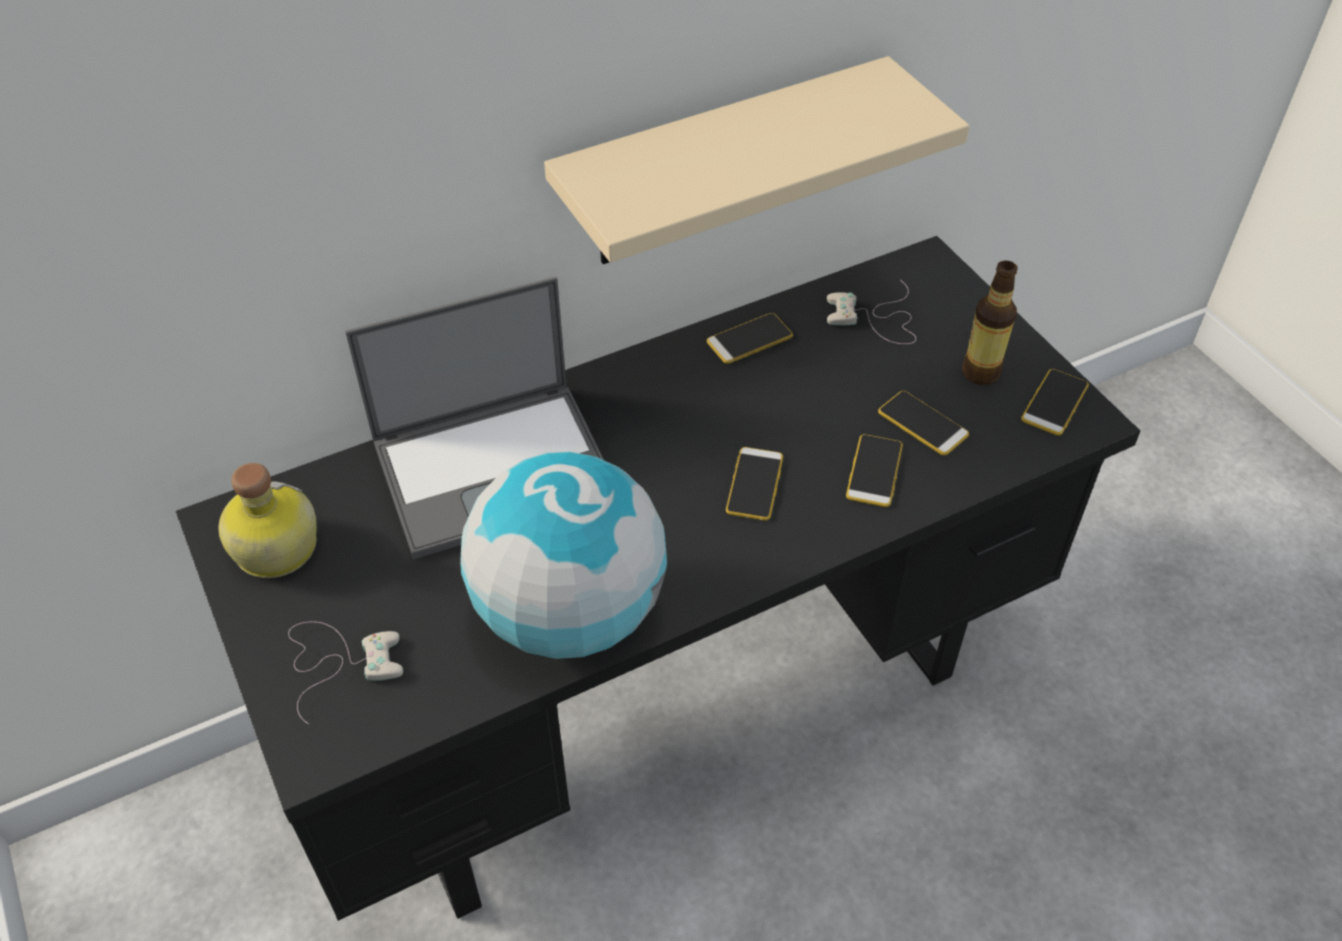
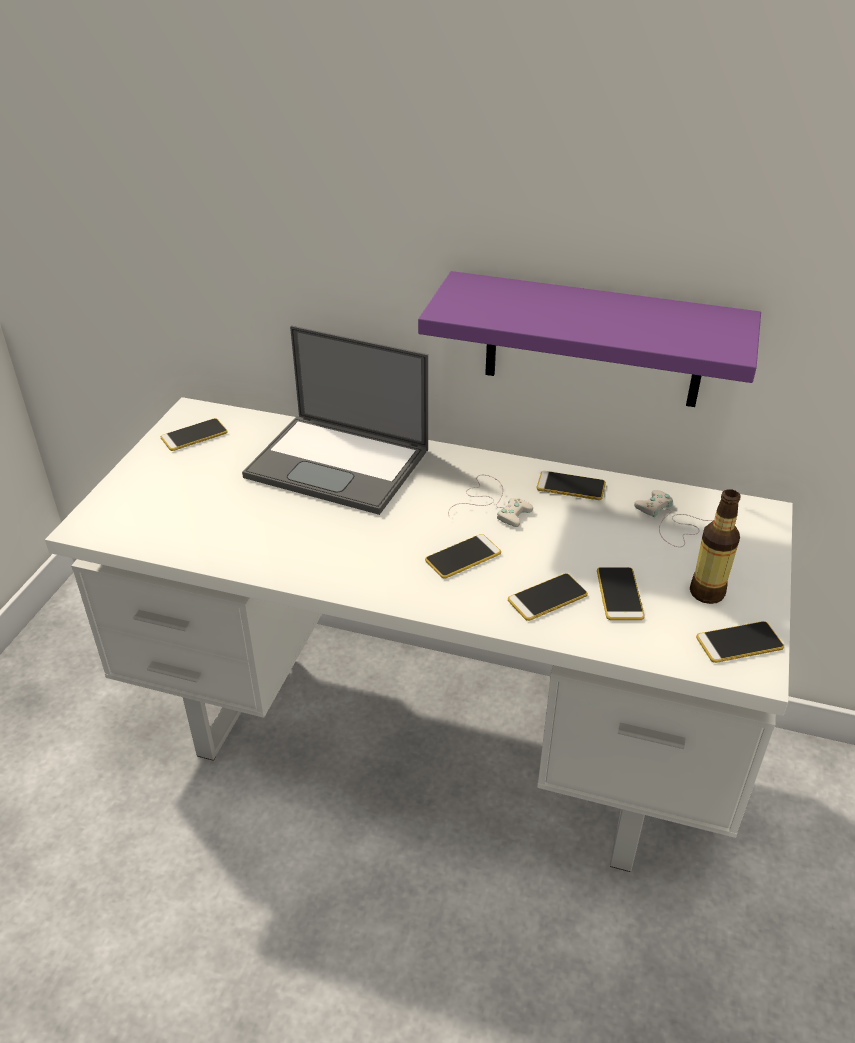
camera: 45 degrees right, 10 degrees down
(273, 549) = (194, 435): bottle -> phone
(338, 661) = (151, 497): white game controller -> white game controller (491, 503)
(569, 614) = (275, 549): globe -> none
(671, 704) = (430, 742): black desk -> white desk
(722, 165) = (594, 341): beige shelf -> purple shelf

